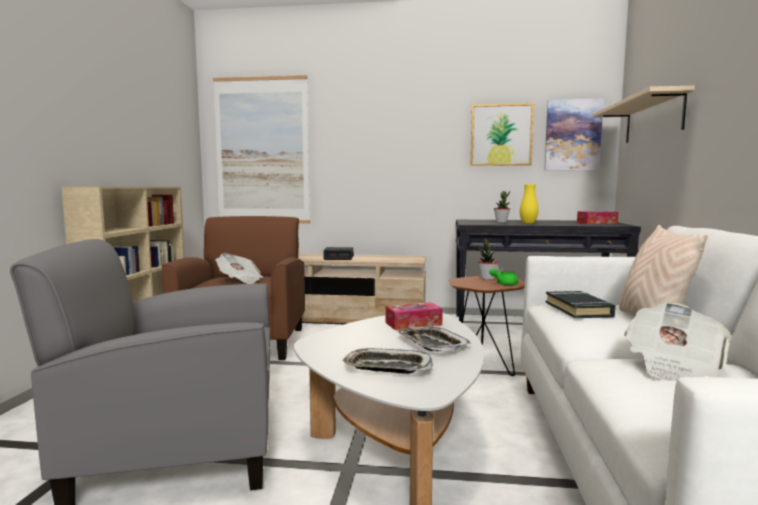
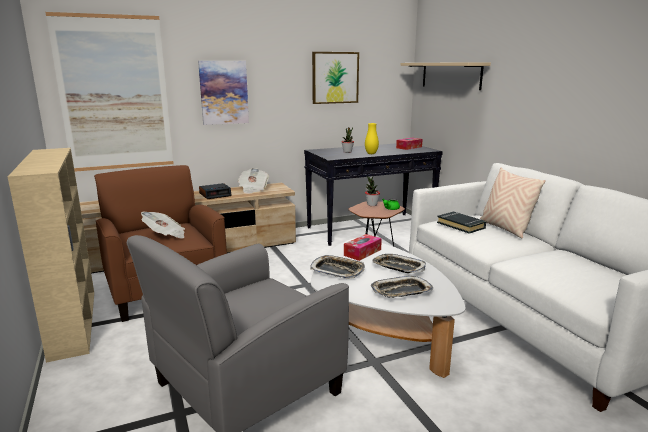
camera: 30 degrees left, 10 degrees up
(350, 334) = (337, 270): none -> tray
(572, 135) = (384, 78): picture -> picture (224, 92)
(672, 366) = (549, 258): newspaper -> newspaper (253, 189)

